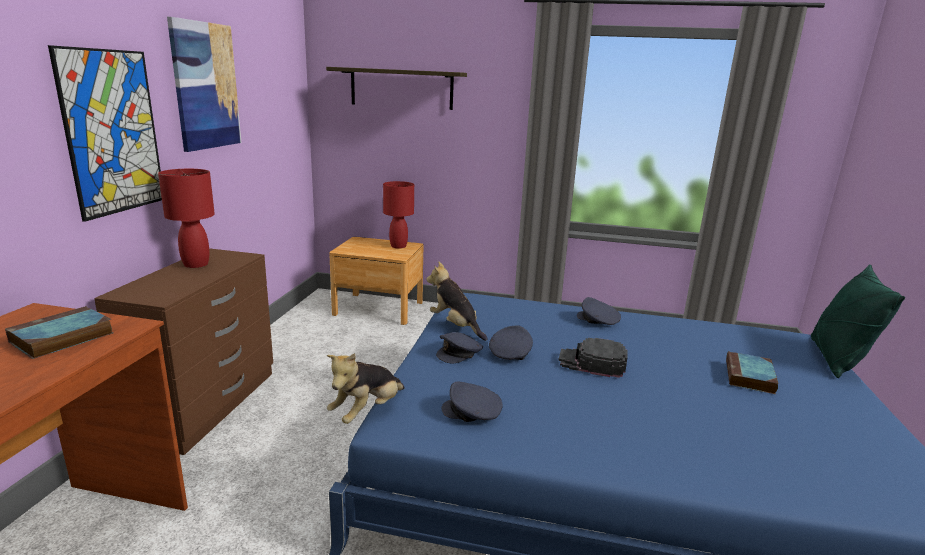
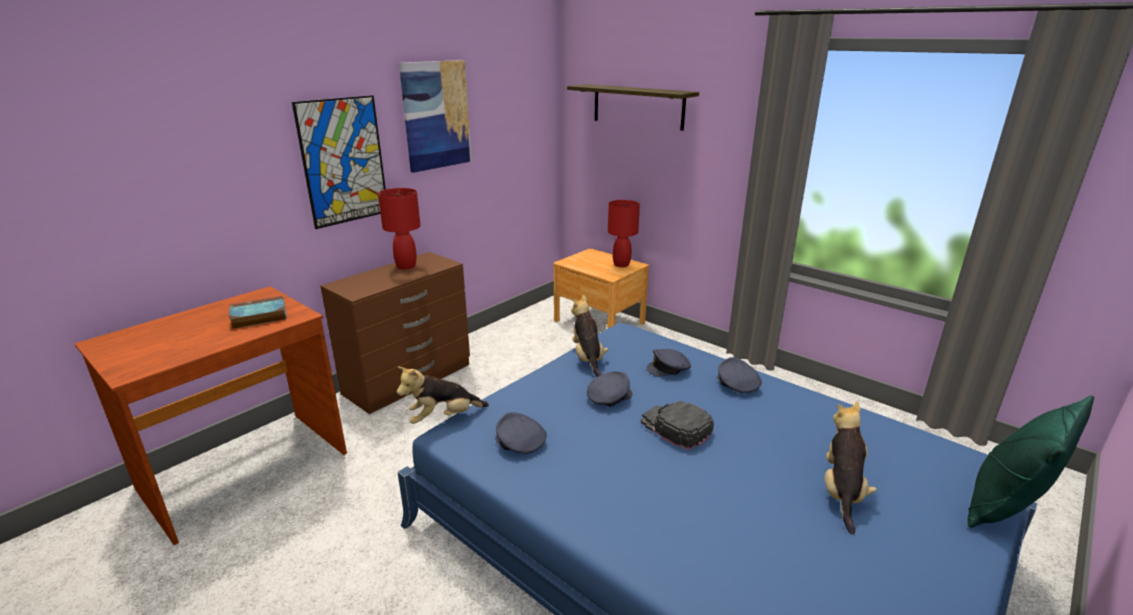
camera: 30 degrees right, 5 degrees up
(459, 353) = (564, 386): grey cap -> grey cap (669, 368)
(750, 377) = (841, 491): book -> plush toy

